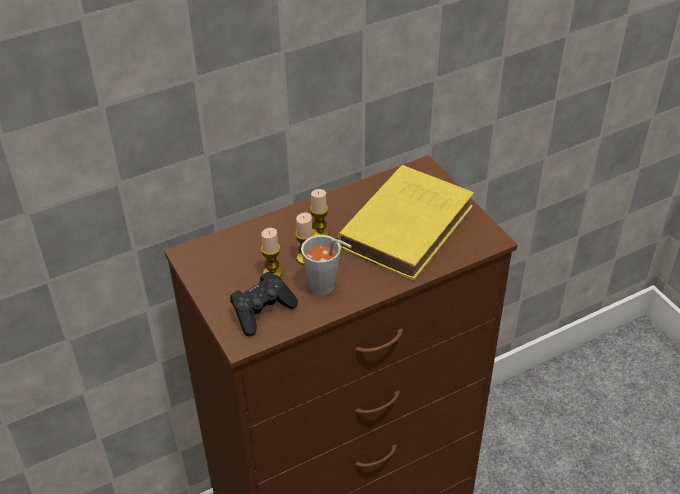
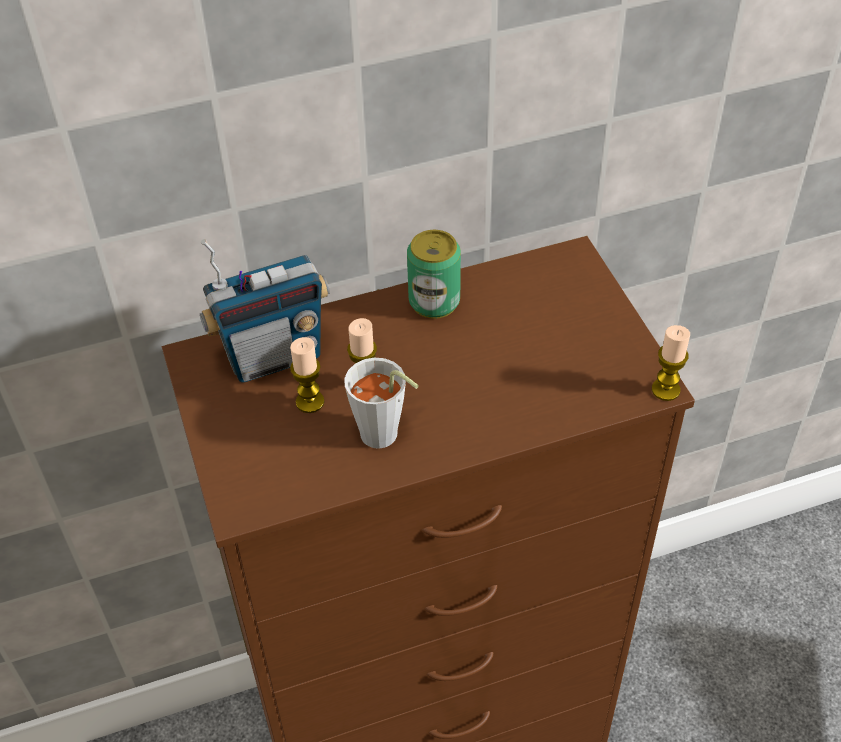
camera: 10 degrees right, 5 degrees up
(241, 249) = (273, 357): none -> radio
(262, 312) = (281, 463): black game controller -> none
(320, 233) = (394, 345): candle -> candle (665, 390)
(339, 204) = (434, 302): none -> can
(408, 225) = (530, 347): yellow book -> none

